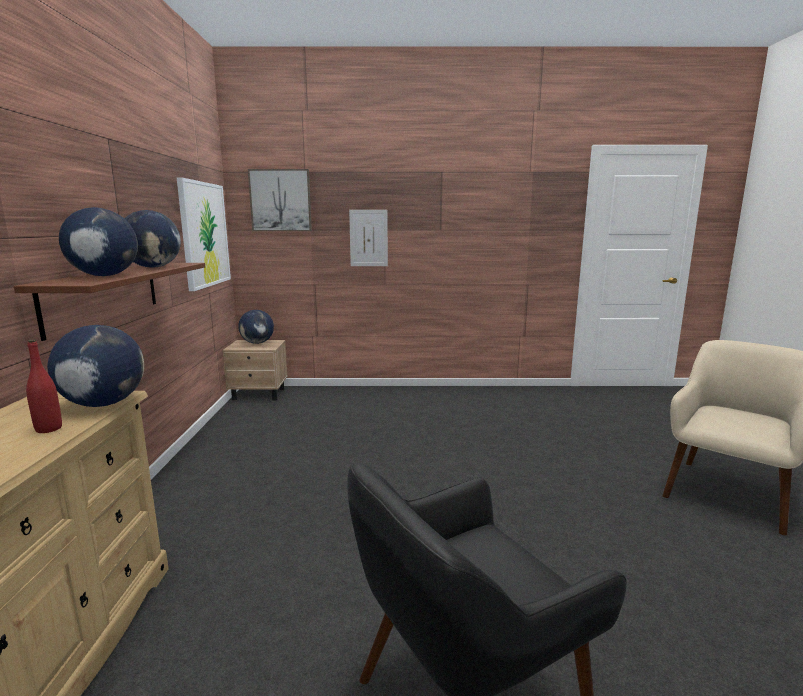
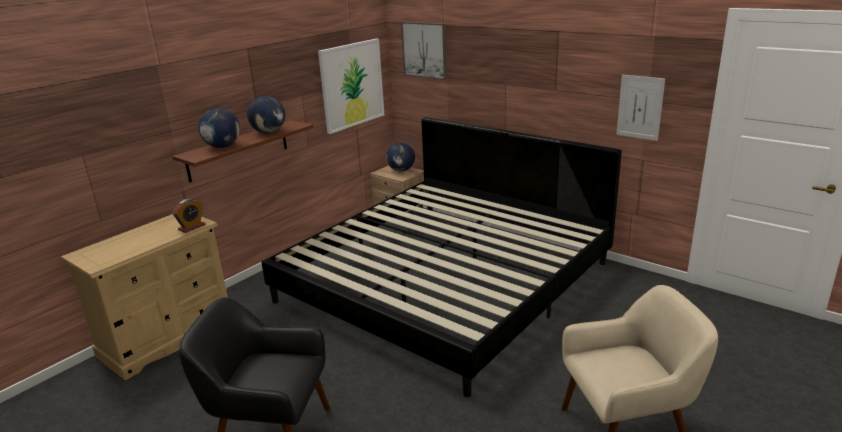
camera: 40 degrees right, 10 degrees up
(49, 429) = (159, 237): red bottle -> none
(104, 404) = (191, 227): globe -> alarm clock
(368, 238) = (491, 91): picture -> picture (640, 107)
(398, 436) = (445, 281): none -> bed

